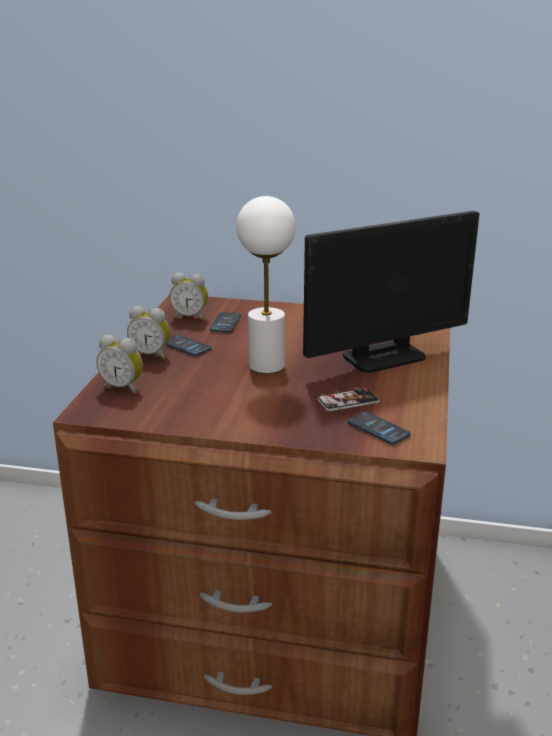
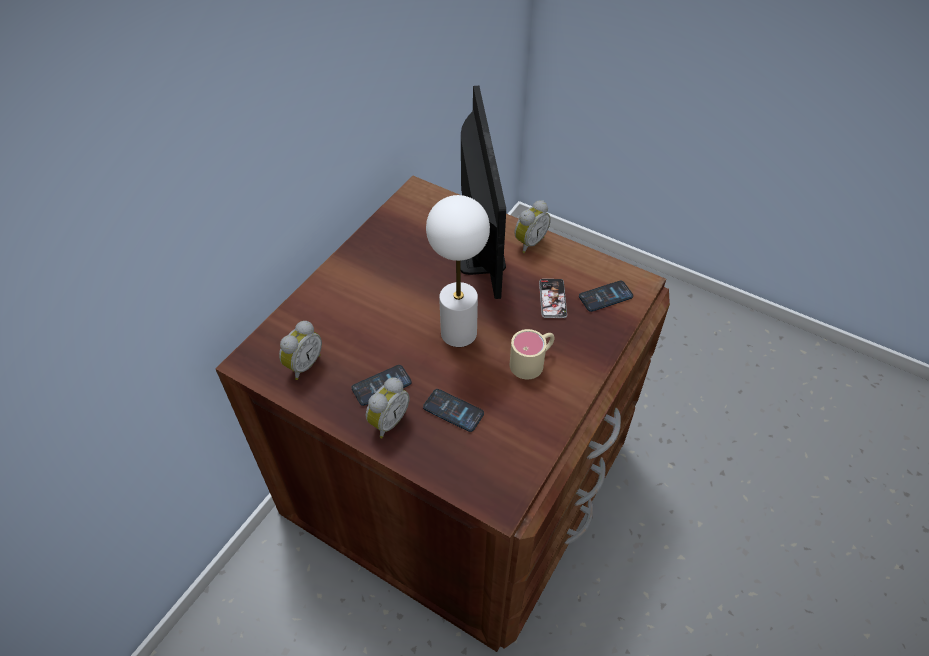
camera: 70 degrees left, 25 degrees up
(123, 387) = (457, 460): alarm clock -> alarm clock (529, 242)
(225, 323) = (339, 338): phone -> phone (453, 410)
(256, 403) = (532, 361): none -> beige mug

